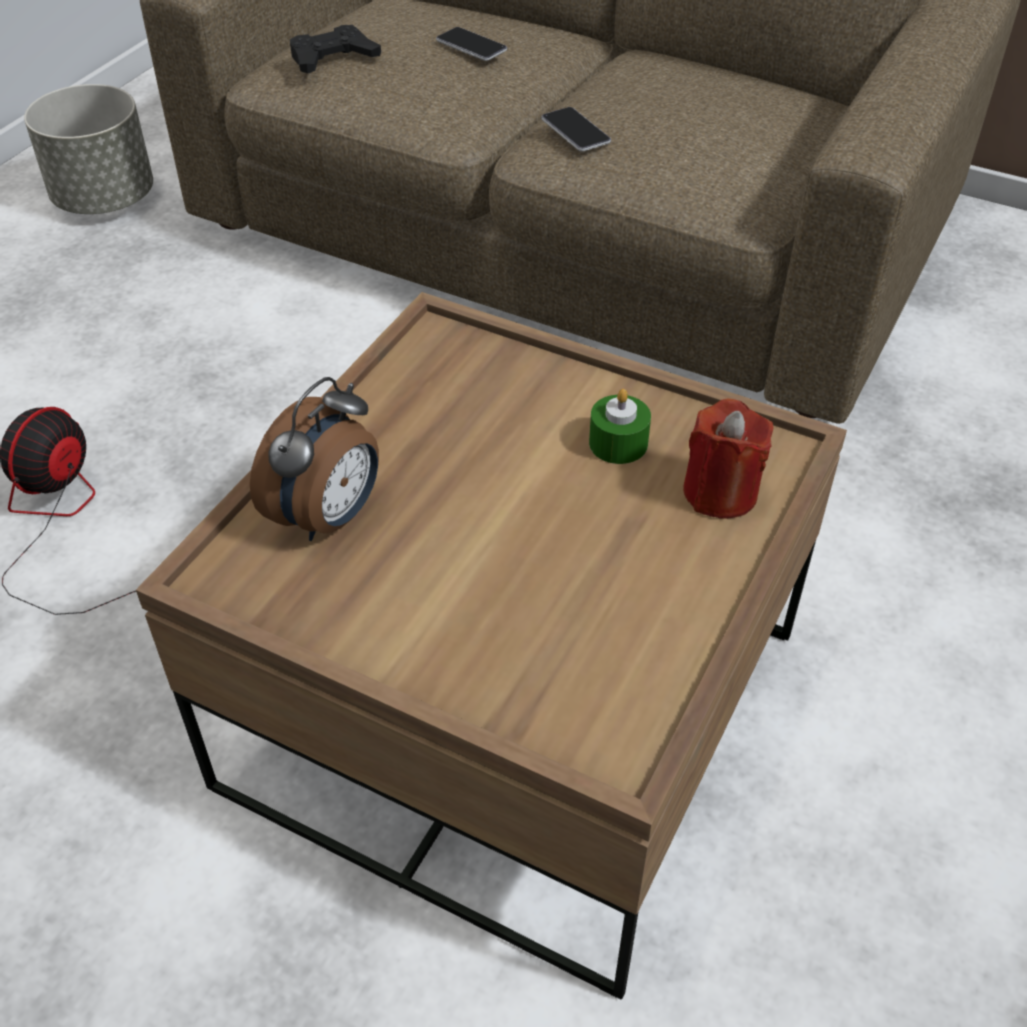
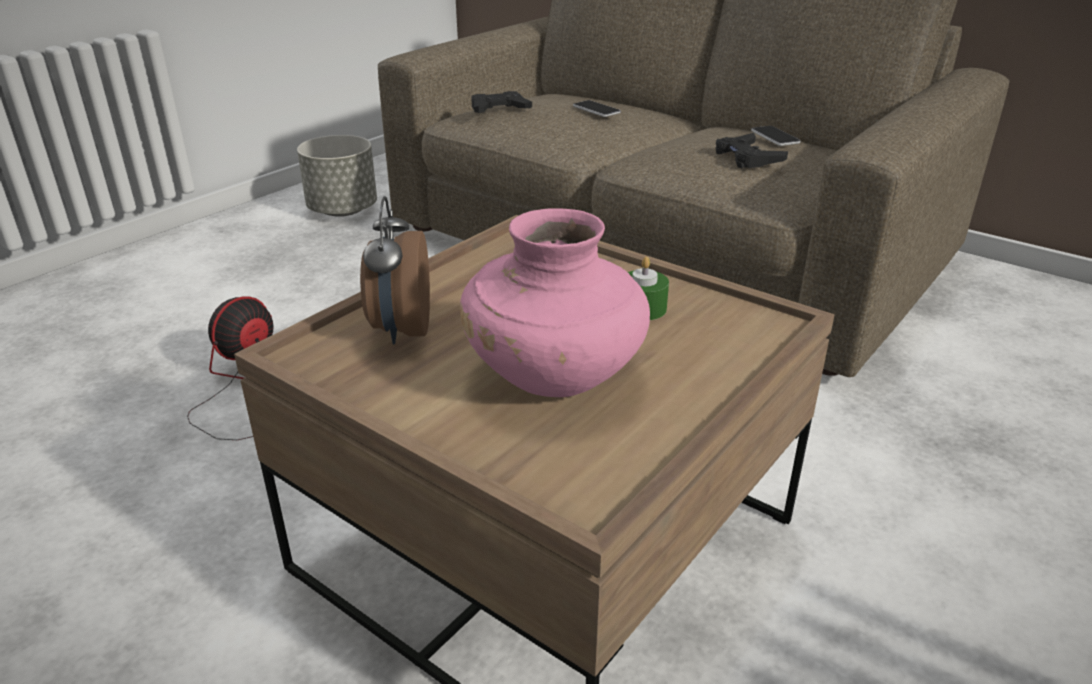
camera: 10 degrees right, 15 degrees down
(329, 517) = (400, 330): alarm clock -> alarm clock turned 135 degrees clockwise
(540, 570) = (556, 376): none -> pink vase
(575, 131) = (658, 151): phone -> phone (775, 137)
(696, 134) = (747, 158): none -> black game controller
(720, 492) = (720, 344): red candle -> none

